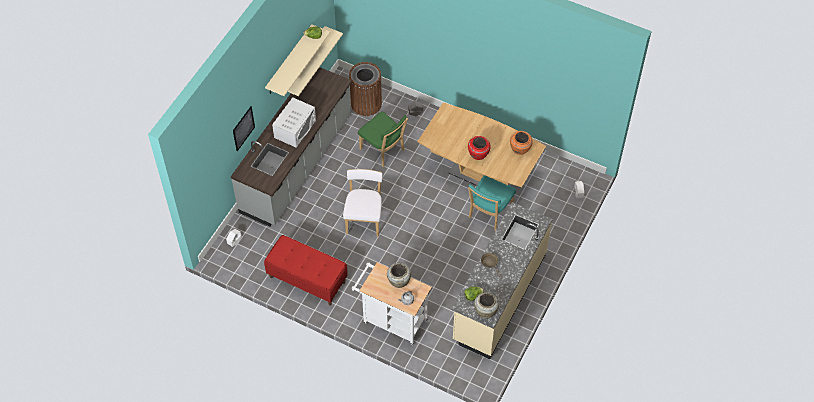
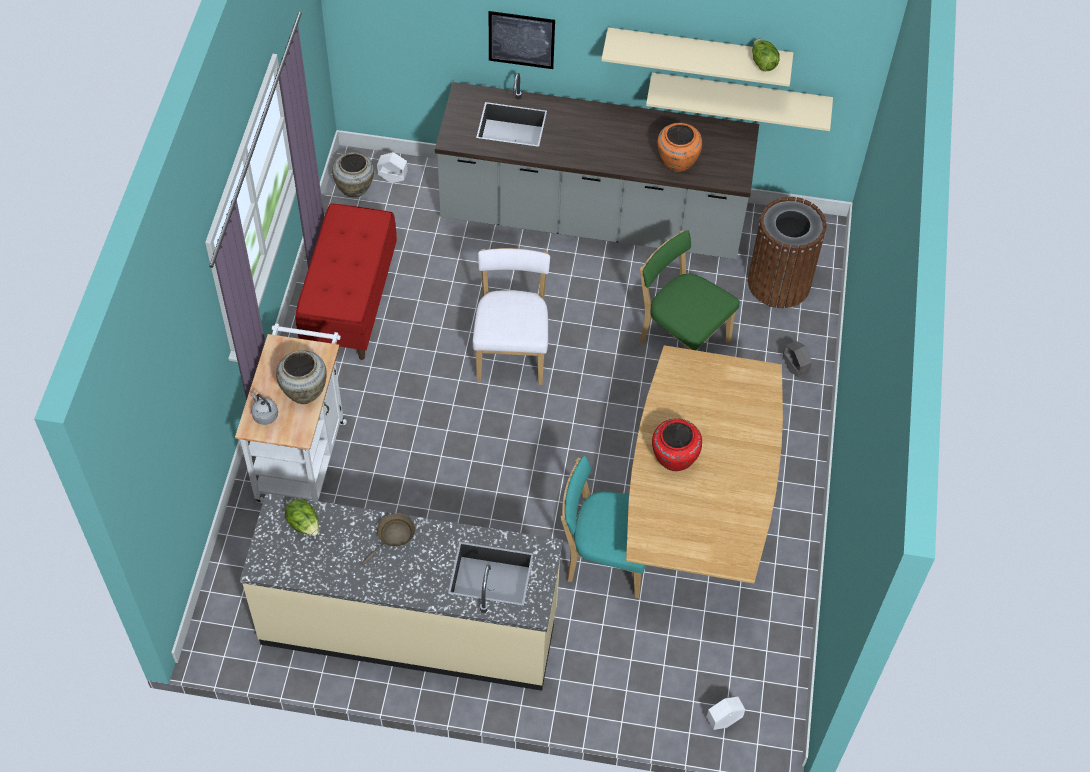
camera: 70 degrees right, 0 degrees up
(295, 128) = (595, 141): white microwave -> none
(364, 219) = (512, 352): white chair -> white chair turned 75 degrees counterclockwise
(383, 151) = (681, 340): green chair -> green chair turned 105 degrees clockwise
(486, 311) = (273, 556): beige vase -> beige vase (355, 189)
(520, 150) = (720, 533): orange vase -> orange vase (676, 162)

